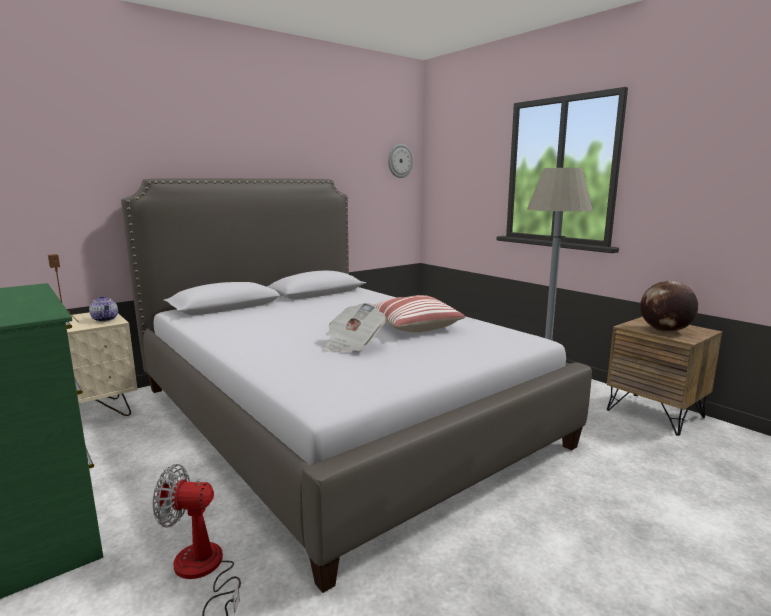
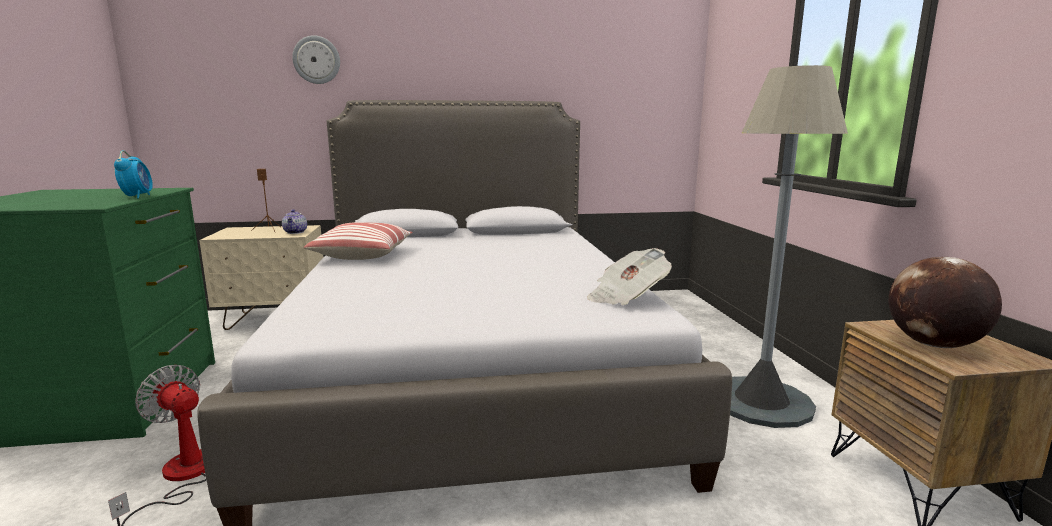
camera: 30 degrees right, 0 degrees up
(39, 299) = (137, 196): none -> alarm clock
(352, 344) = (427, 283): newspaper -> newspaper (626, 297)
(400, 161) = (667, 79): wall clock -> wall clock (316, 60)
(413, 326) = (538, 276): pillow -> pillow (363, 255)

